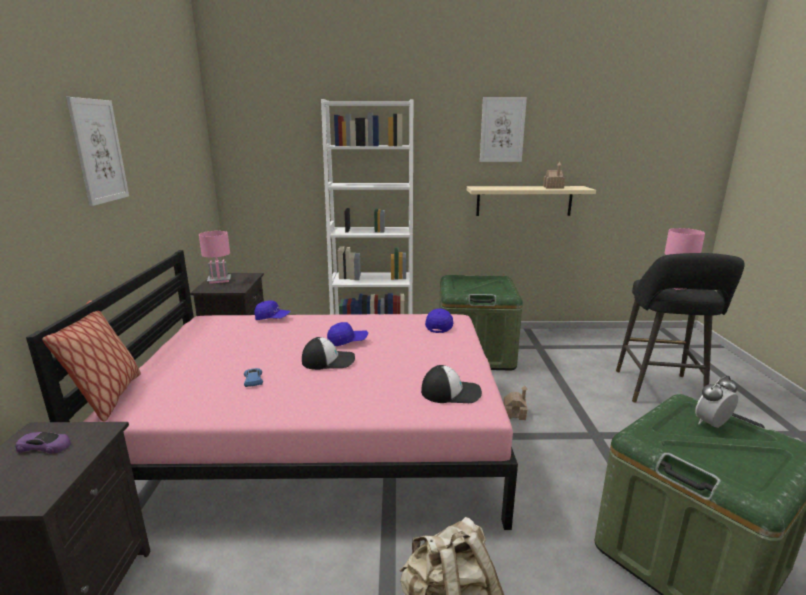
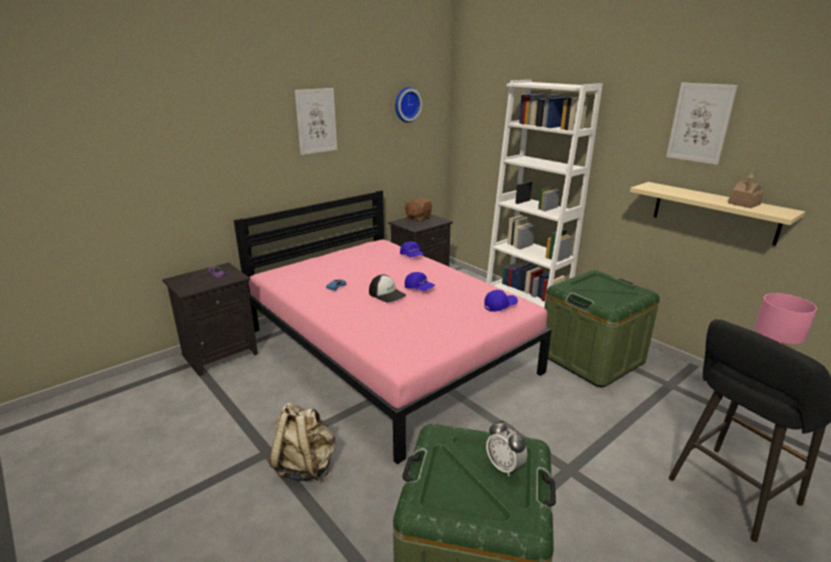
camera: 50 degrees right, 5 degrees up
(108, 398) = (277, 267): pillow -> none
(177, 133) = (406, 104): none -> wall clock
(219, 280) = (418, 218): pink table lamp -> brown plush toy
(451, 392) = (407, 345): cap -> none
(514, 413) = (533, 414): toy house -> none
(711, 424) = (504, 466): alarm clock -> alarm clock turned 150 degrees counterclockwise

